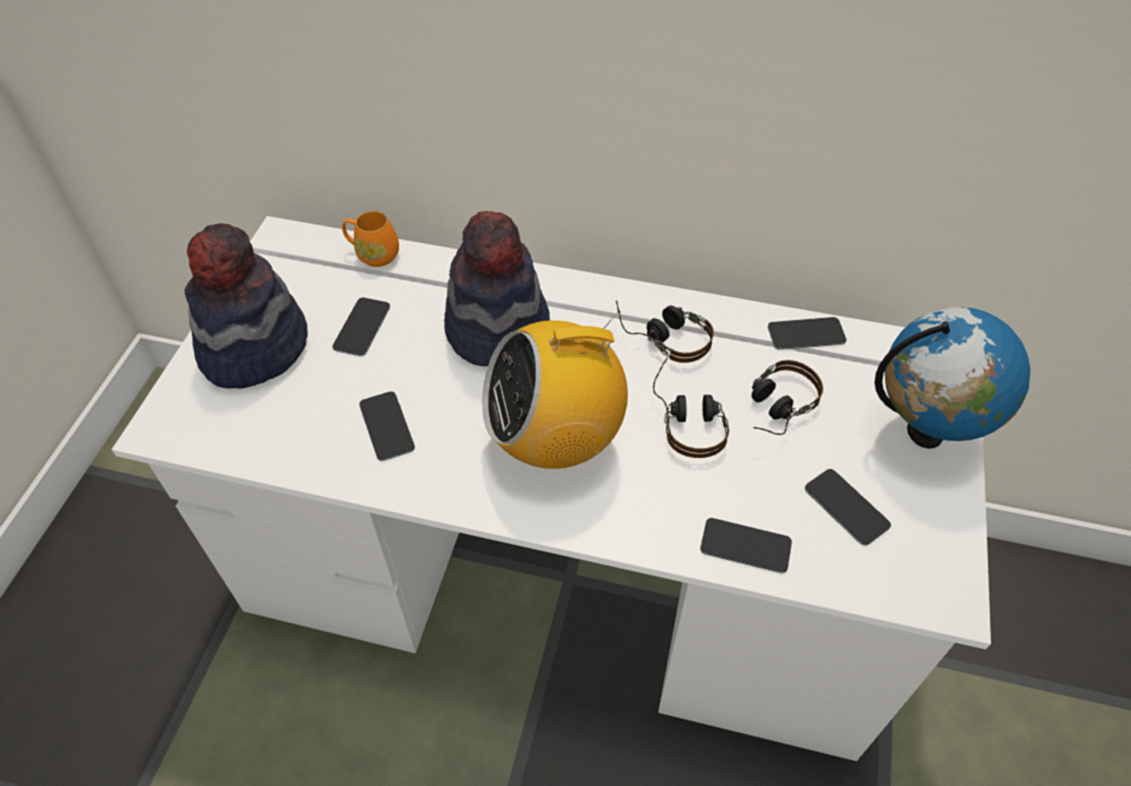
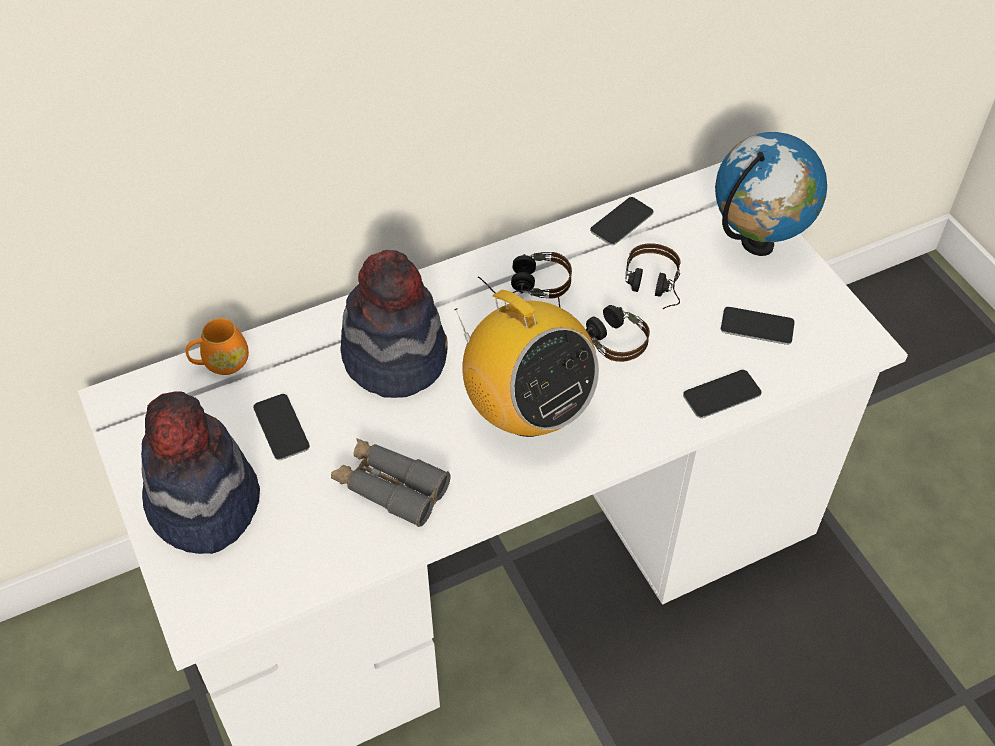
camera: 40 degrees left, 0 degrees up
(387, 426) = (390, 487): phone -> grey binoculars
(555, 440) = (527, 411): radio -> radio turned 75 degrees counterclockwise

